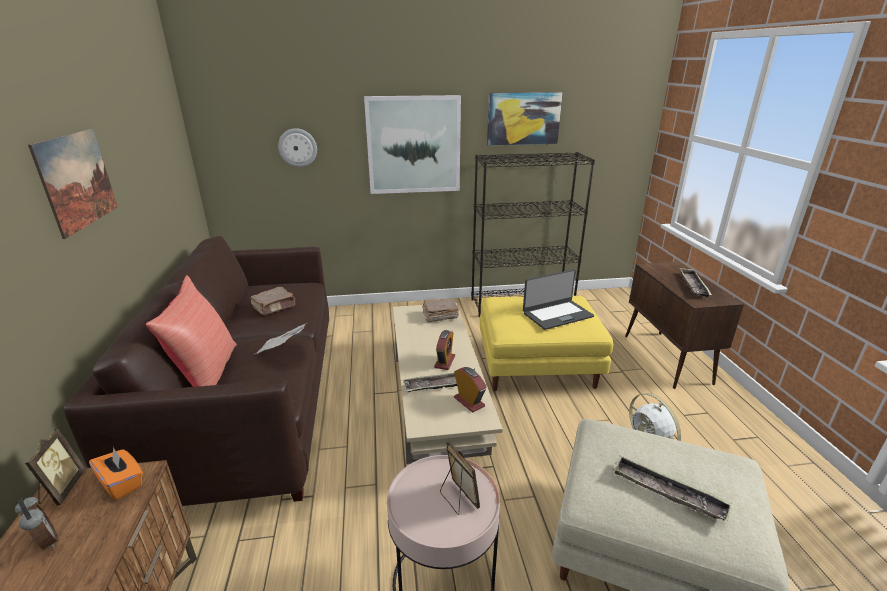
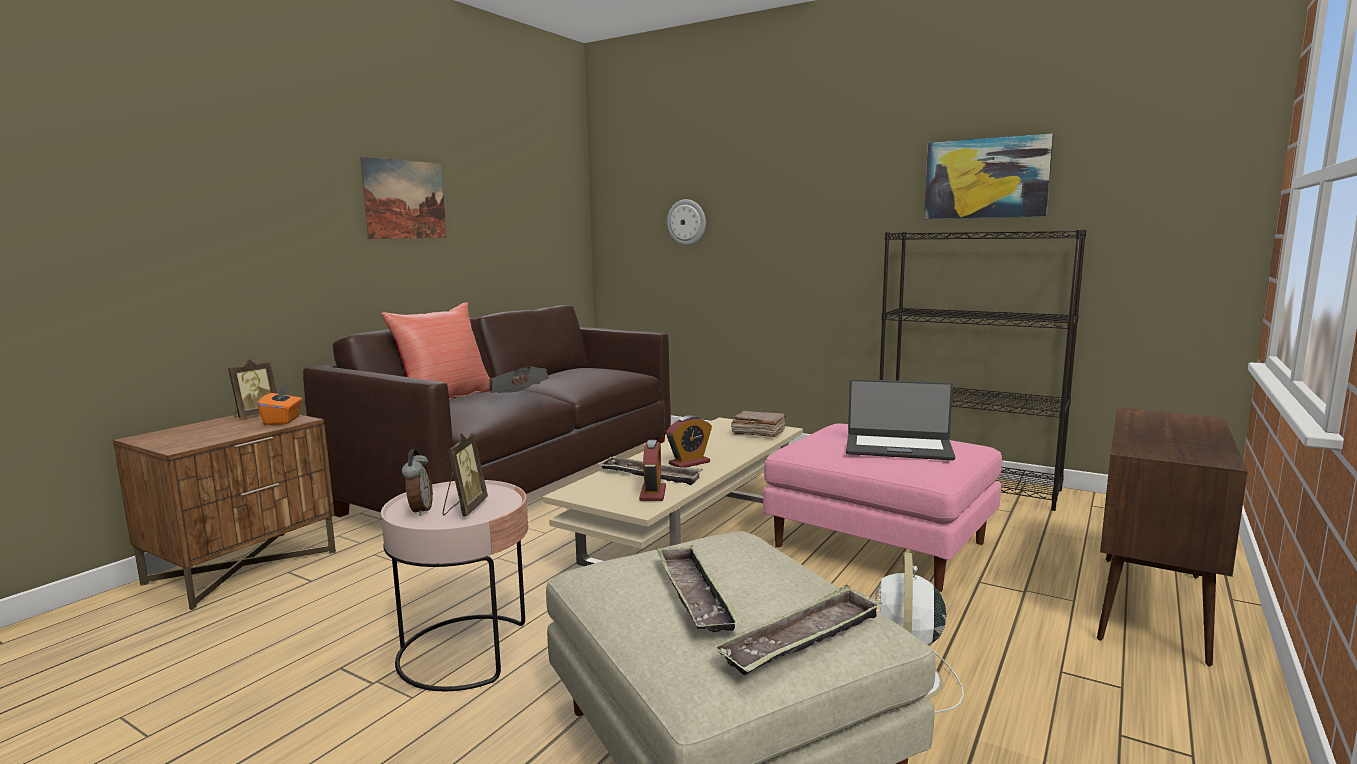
camera: 40 degrees right, 15 degrees down
(46, 542) = (207, 429): alarm clock -> alarm clock (419, 510)
(275, 307) = (572, 377): brown book -> none
(414, 145) = (820, 219): picture -> none
(538, 366) = (882, 545): yellow ottoman -> pink ottoman
(693, 285) = (1180, 439): tray -> tray (802, 639)

